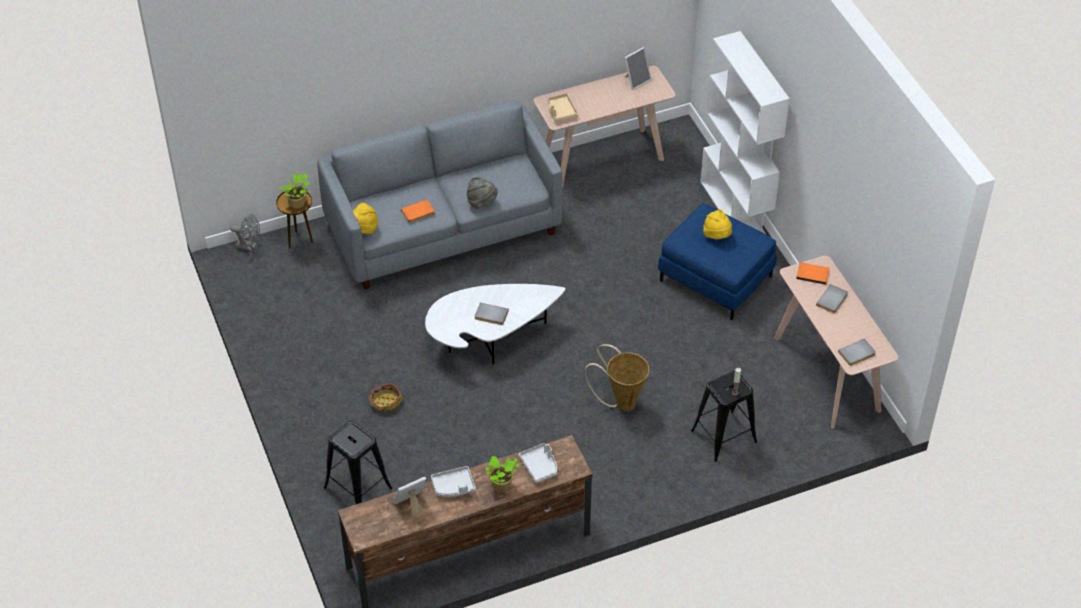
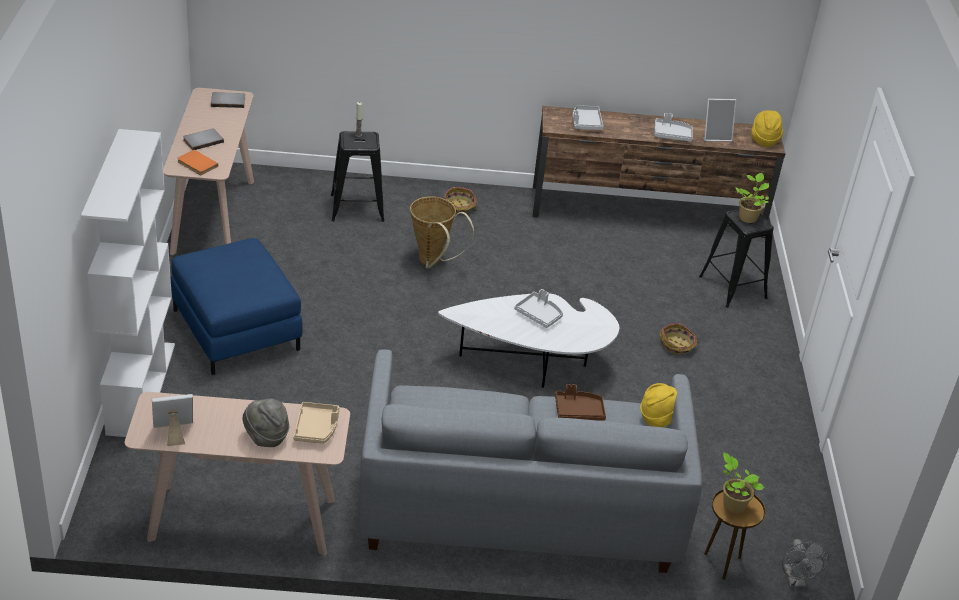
camera: 160 degrees left, 10 degrees down
(249, 246) = (796, 581): grey fan -> grey fan turned 135 degrees counterclockwise
(418, 213) = (578, 411): orange book -> brown tray
(481, 202) = (489, 397): grey hat -> grey hat (266, 436)
(491, 315) = (539, 314): grey book -> grey tray
(501, 486) = (628, 122): potted plant -> potted plant (748, 217)
(640, 479) = (459, 206): none -> basket
(717, 236) = (234, 275): yellow hat -> yellow hat (764, 140)

